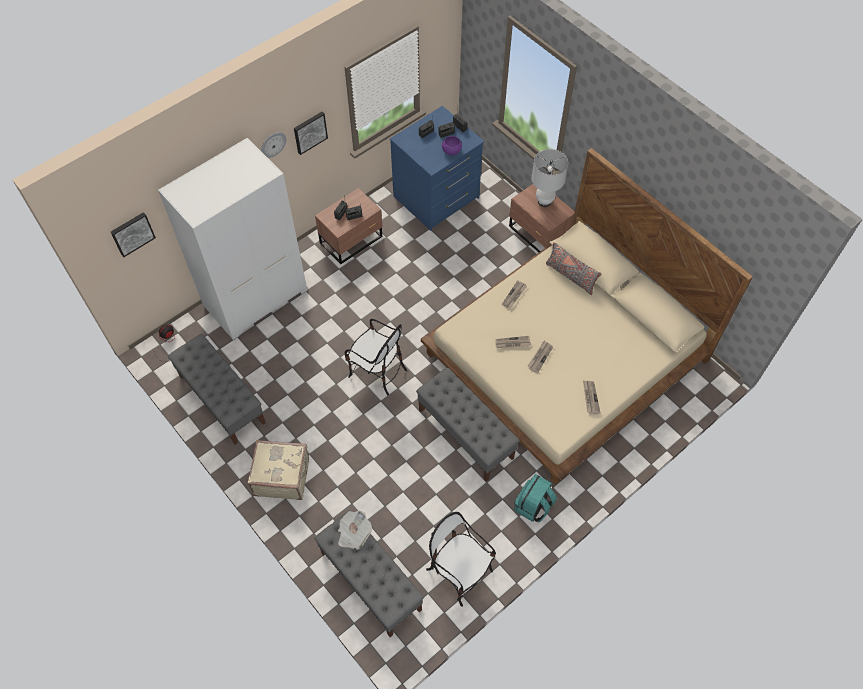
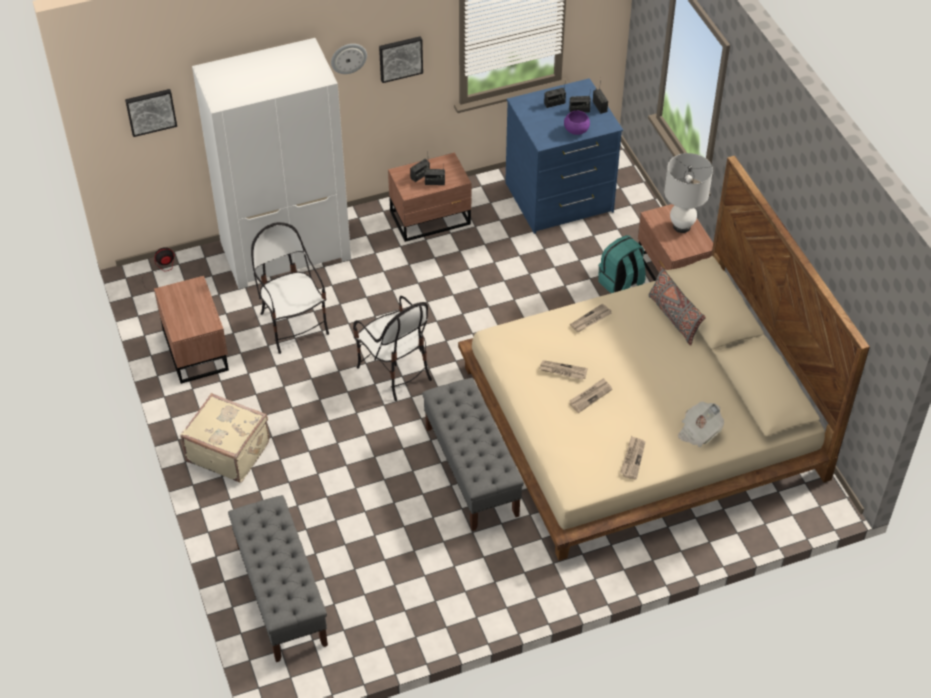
camera: 20 degrees right, 10 degrees down
(221, 399) = (196, 349): grey bench -> brown nightstand
(353, 533) = (275, 520): newspaper -> newspaper (698, 431)
(459, 572) = (392, 620): chair -> chair (293, 325)
(533, 506) = (518, 576): turquoise backpack -> turquoise backpack (620, 283)

